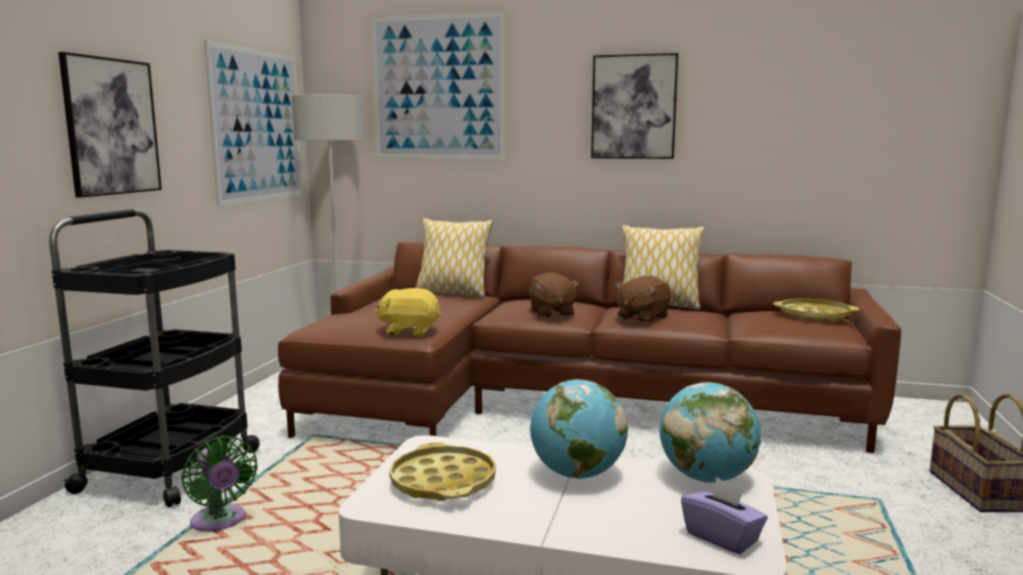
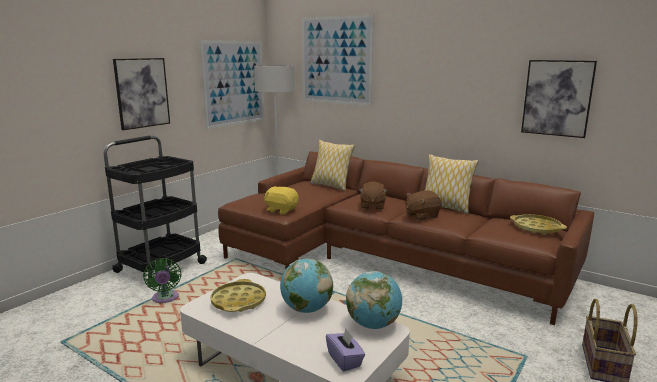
camera: 20 degrees right, 5 degrees up
(633, 107) = (447, 77): picture -> picture (557, 98)

